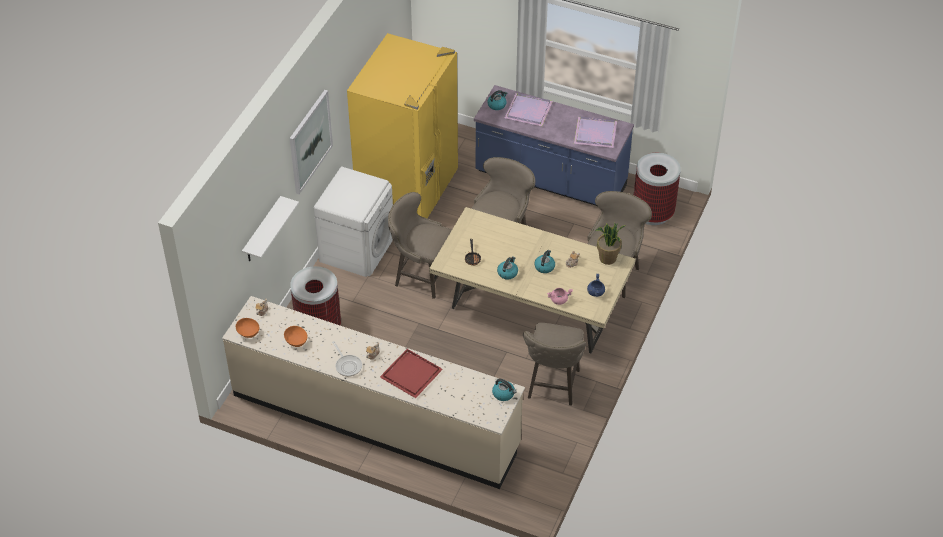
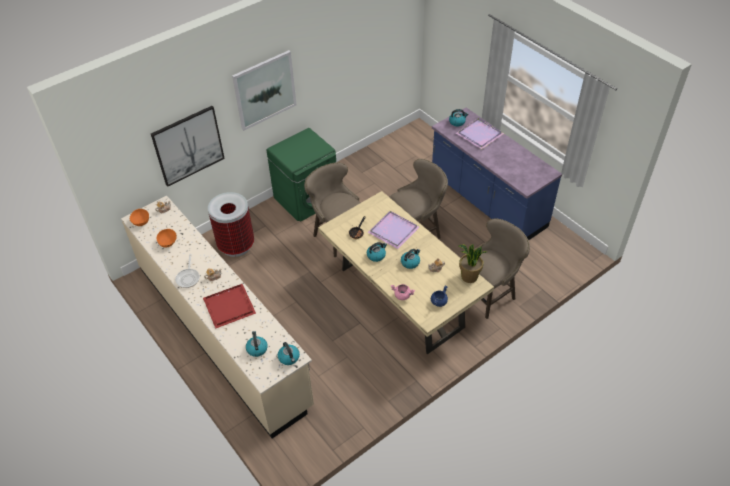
camera: 30 degrees right, 0 degrees up
(262, 231) = (188, 145): white shelf -> picture
(358, 248) = (308, 199): white washing machine -> green washing machine
(408, 191) = (373, 171): yellow fridge -> none
(468, 399) = (257, 348): none -> kettle
(553, 386) = (377, 368): beige stool -> none
(596, 133) = (524, 170): purple tray -> purple tray (394, 230)
(653, 213) = (556, 258): trash can -> none

